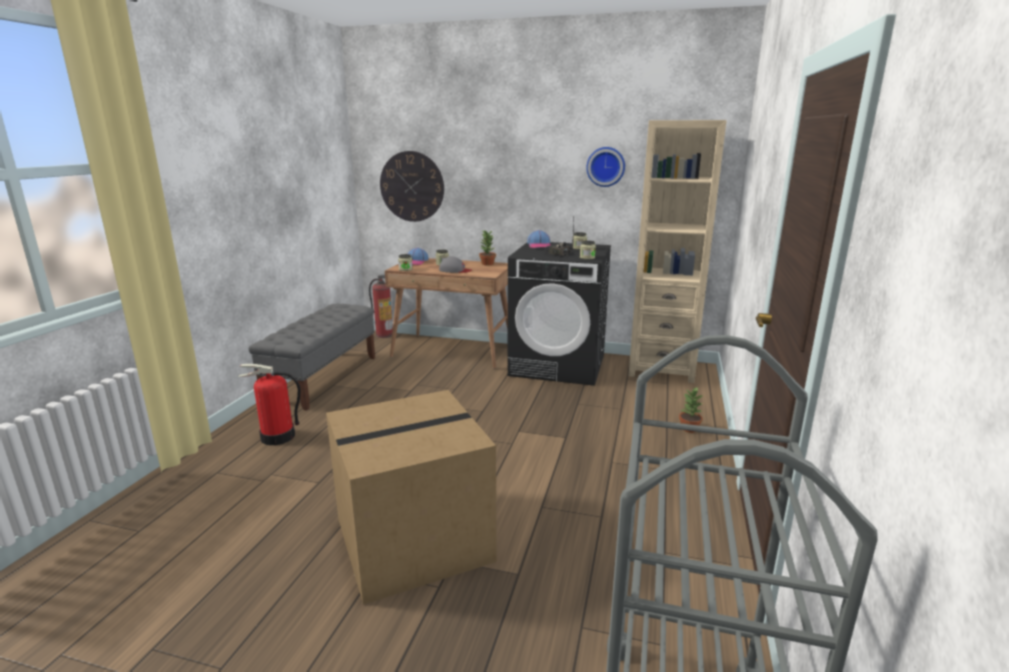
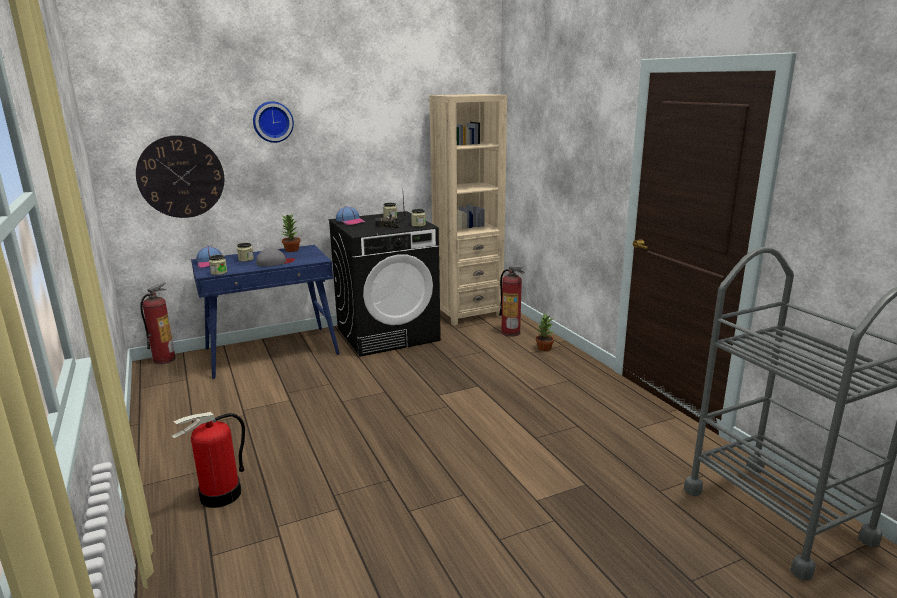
camera: 40 degrees left, 0 degrees up
(323, 378) = (169, 424): grey bench -> none
(412, 541) = (490, 505): cardboard box -> none
(454, 351) = (272, 351): brown desk -> blue desk
(606, 166) = (393, 138): wall clock -> wall clock (272, 122)
(677, 401) = (511, 332): none -> fire extinguisher

